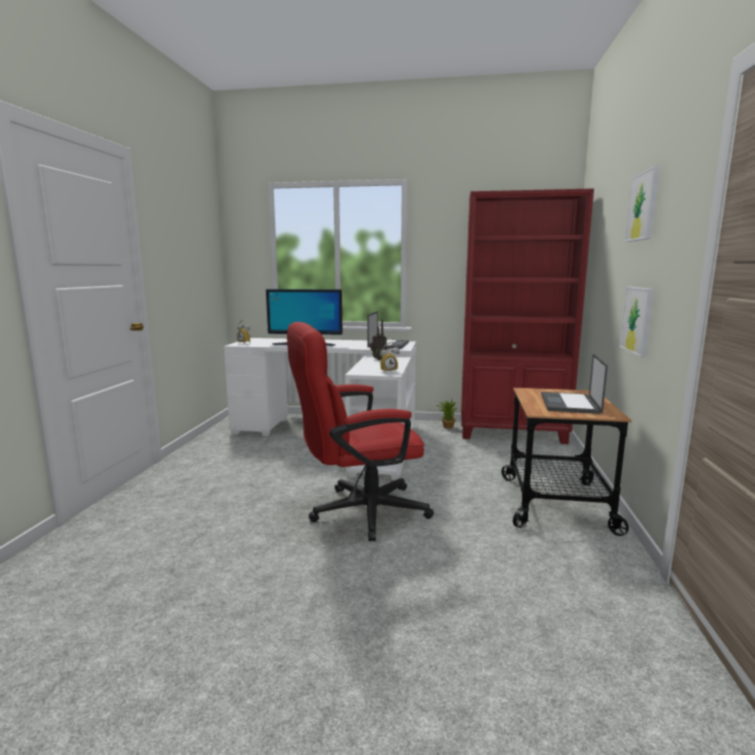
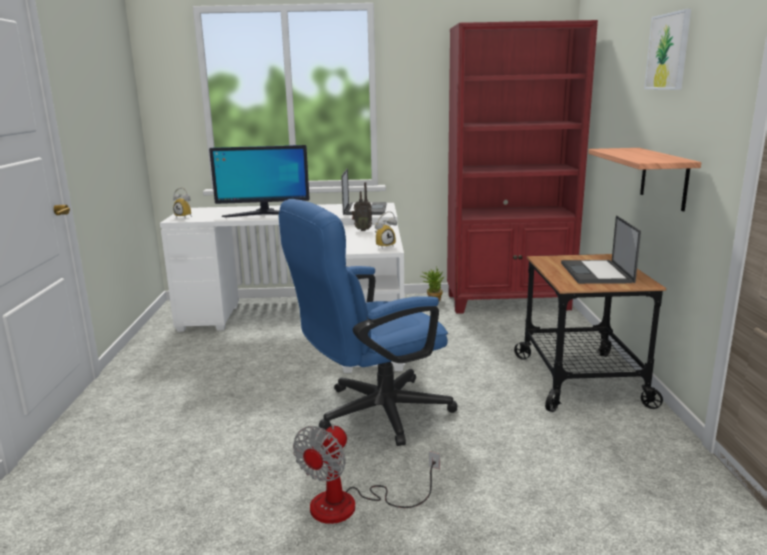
camera: 10 degrees left, 5 degrees up
(308, 586) = (350, 505): none -> fan
(358, 512) = (372, 414): red office chair -> blue office chair
(637, 320) = (664, 178): picture -> shelf

